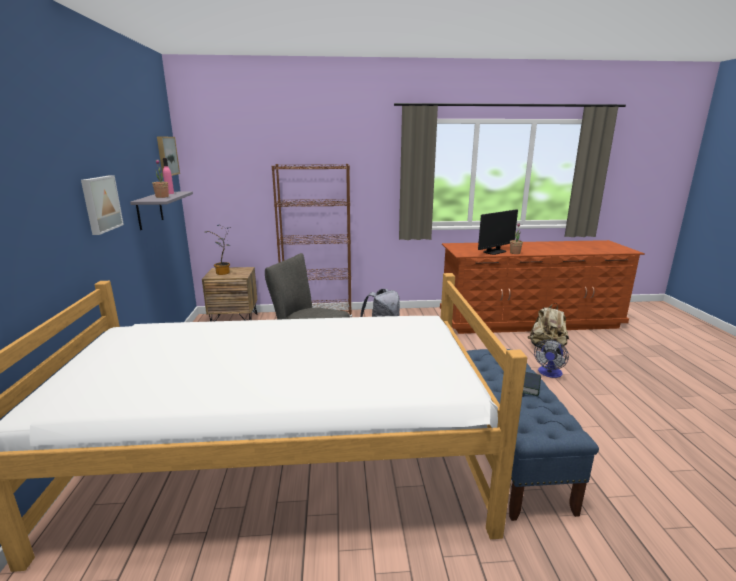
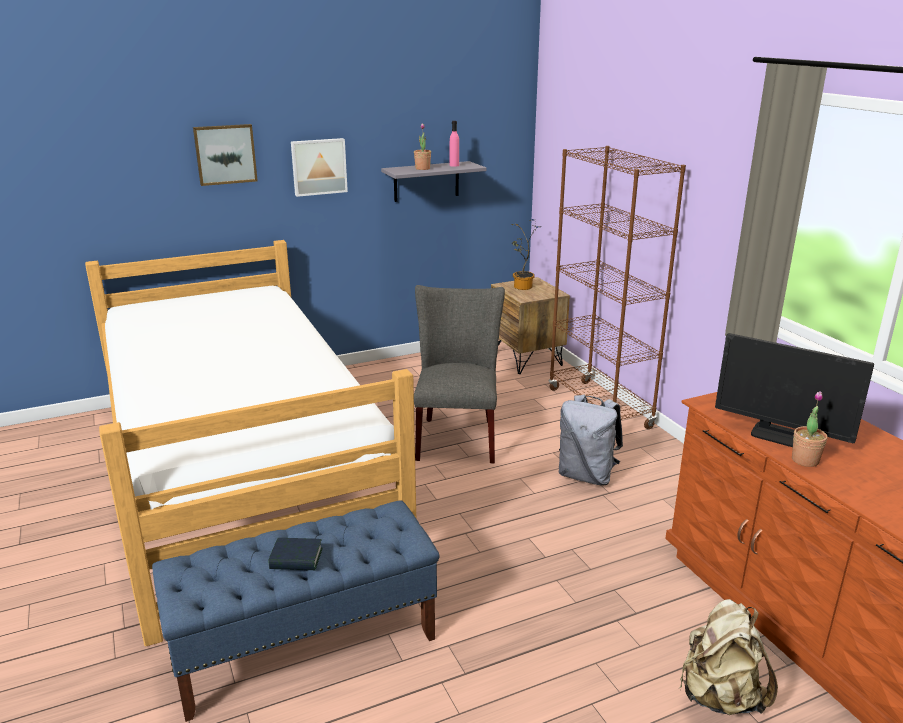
camera: 70 degrees right, 5 degrees up
(166, 156) = (500, 115): picture -> picture (225, 154)
(549, 373) = (591, 698): fan -> none

